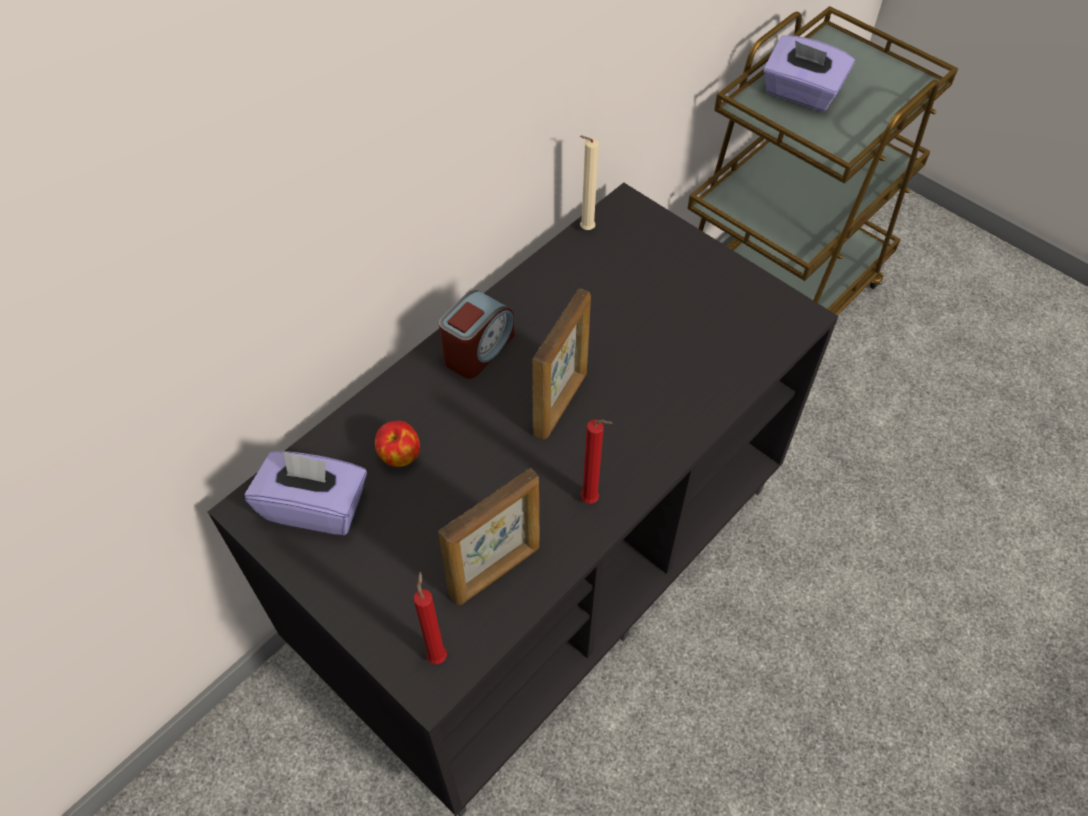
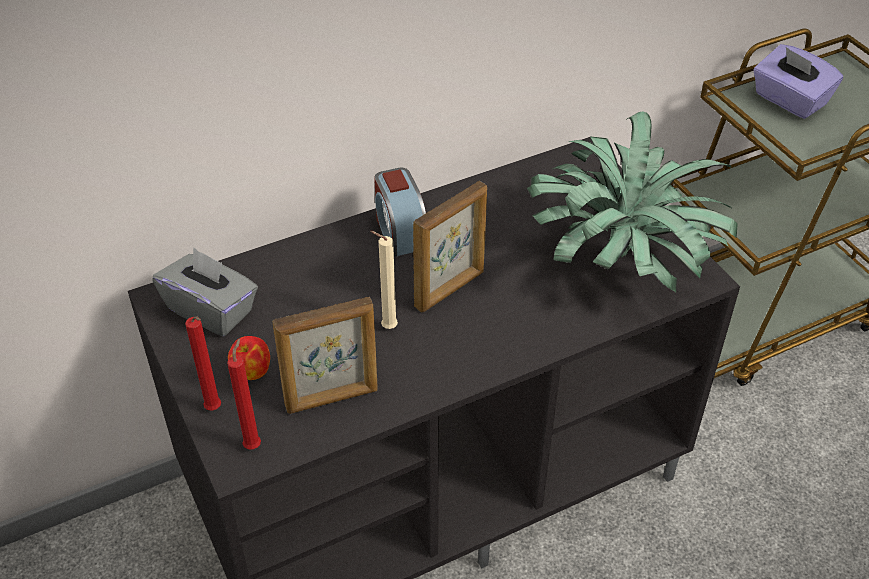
camera: 20 degrees right, 10 degrees down
(316, 506) = (211, 310): purple tissue box -> grey tissue box
(399, 456) = (296, 292): apple -> apple (251, 371)
(478, 349) = (400, 232): alarm clock -> alarm clock turned 105 degrees clockwise
(585, 230) = (537, 164): beige candle -> beige candle (386, 327)
(592, 501) = (440, 369): red candle -> red candle (215, 410)
(718, 318) = (624, 260): none -> potted plant

